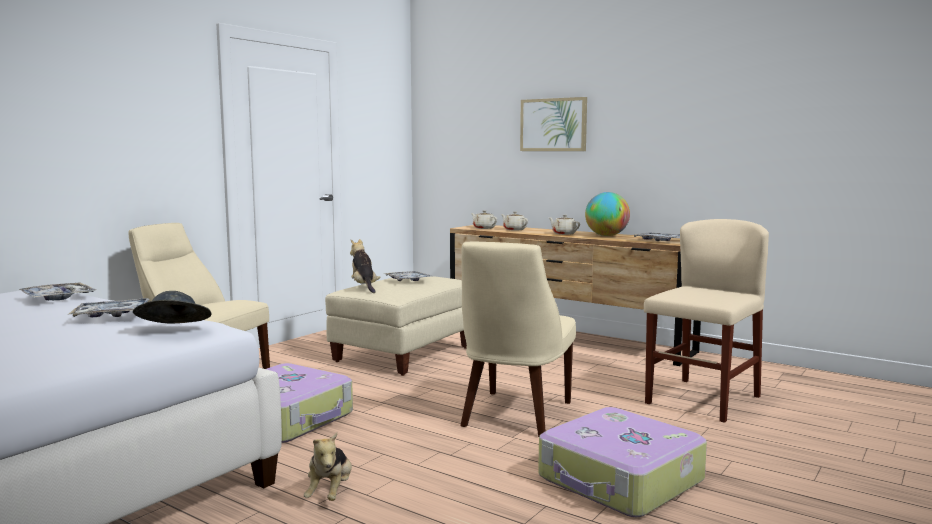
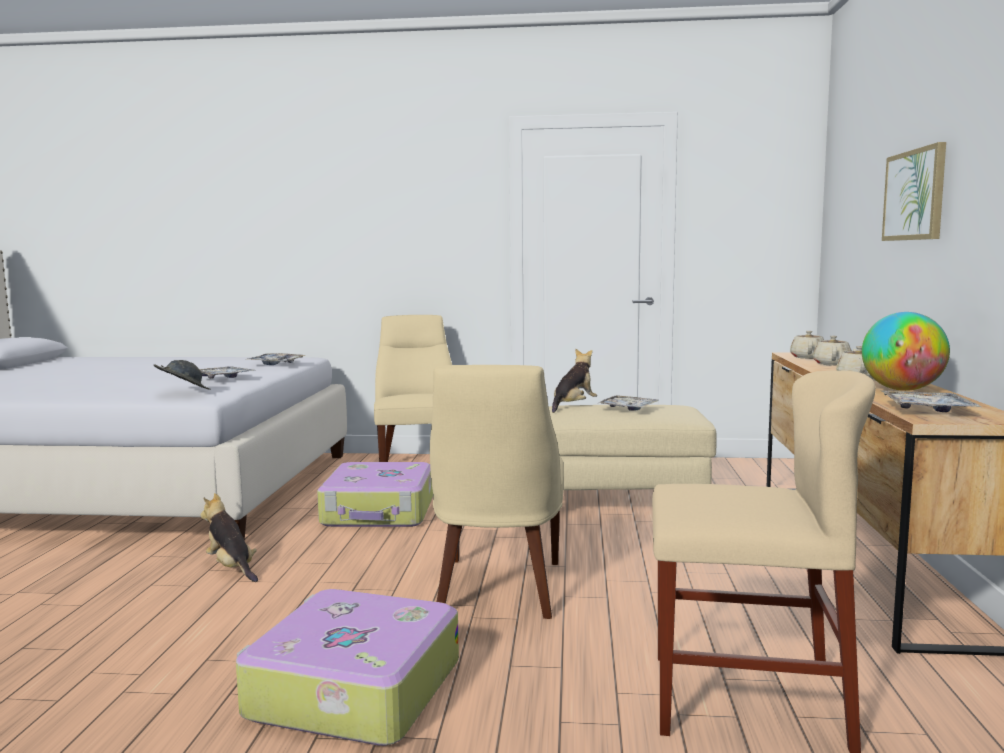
camera: 60 degrees right, 0 degrees up
(330, 493) = (232, 568): plush toy -> plush toy turned 75 degrees clockwise
(514, 416) = (498, 591): beige chair -> beige chair turned 75 degrees counterclockwise

